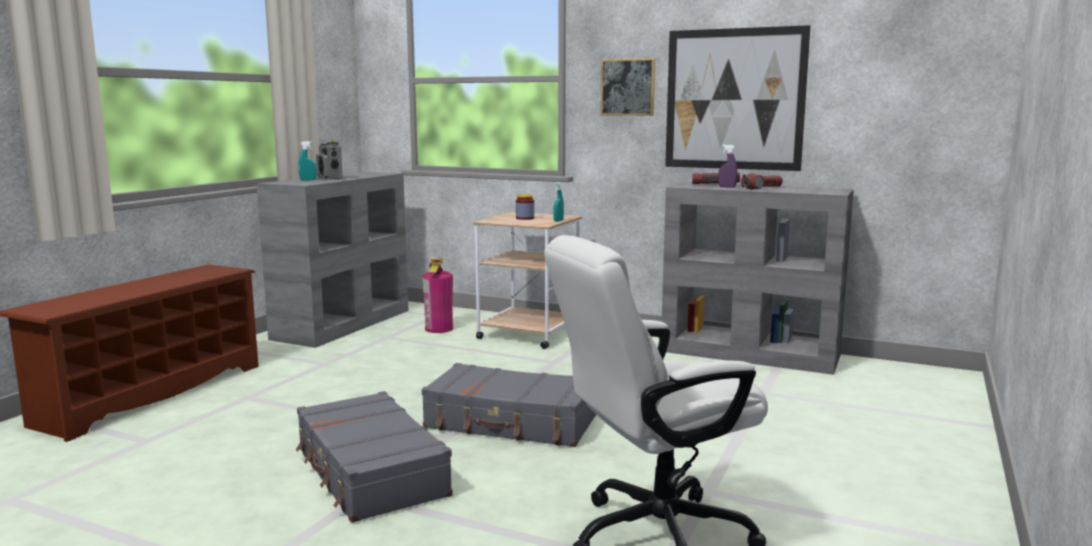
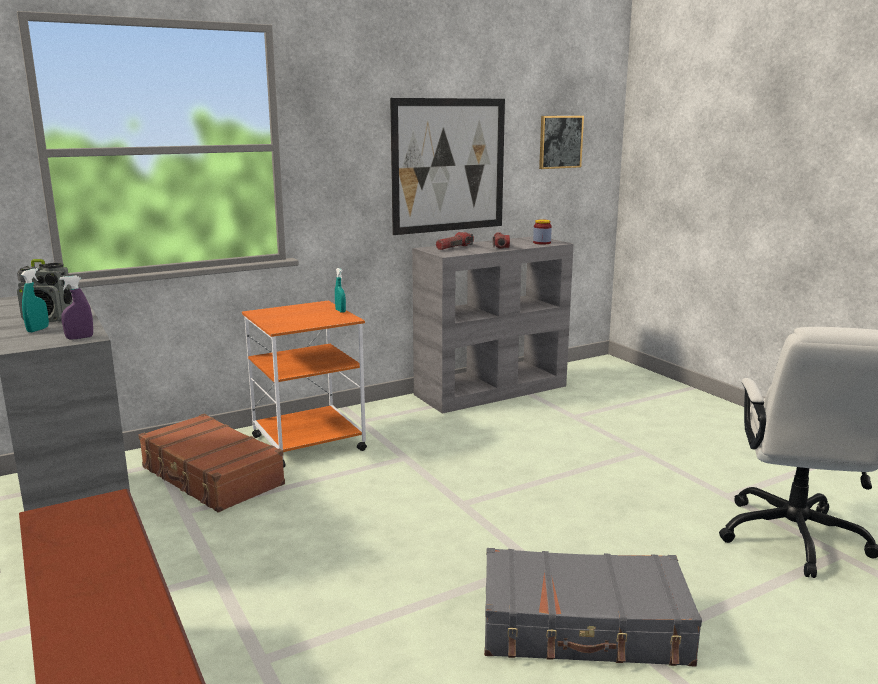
camera: 55 degrees left, 5 degrees up
(439, 329) = (211, 476): fire extinguisher -> brown suitcase
(511, 422) = (532, 523): grey suitcase -> none
(525, 218) = (298, 316): jar -> jar (542, 243)
(530, 334) = (310, 442): beige cart -> orange cart
(627, 87) = (351, 156): picture -> picture (560, 142)
(727, 187) = (474, 249): purple spray bottle -> purple spray bottle (79, 338)

